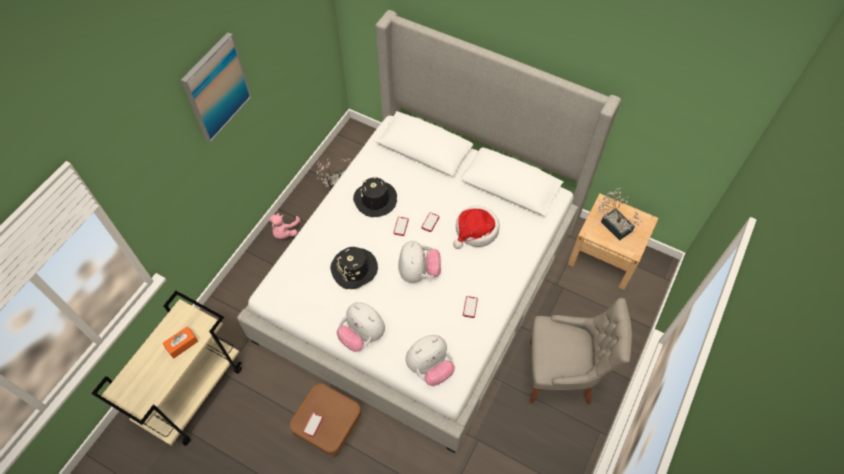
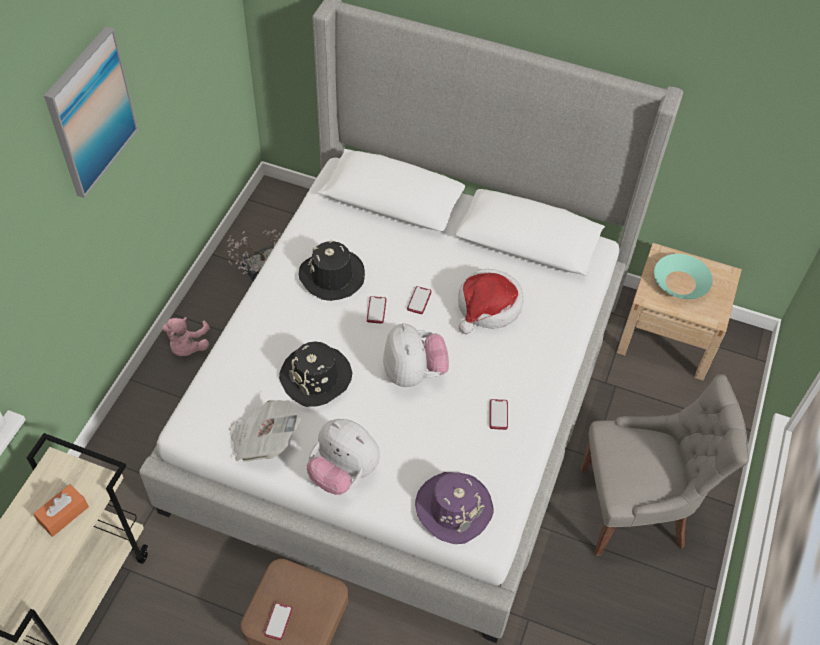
camera: 10 degrees left, 5 degrees down
(314, 308) = (263, 440): none -> newspaper
(430, 368) = (453, 508): plush toy -> purple hat
(614, 224) = (680, 283): potted plant -> turquoise bowl

